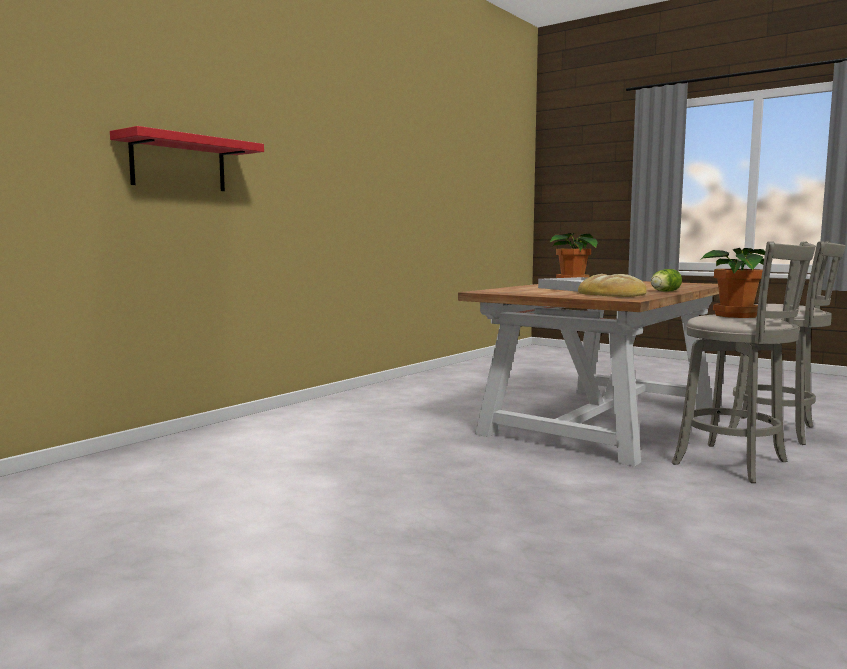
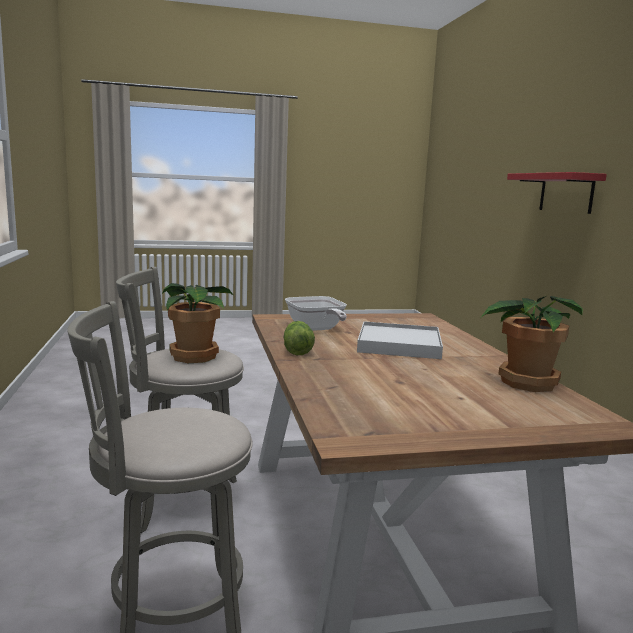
camera: 130 degrees right, 5 degrees up
(613, 294) = (316, 329): bread -> frying pan

